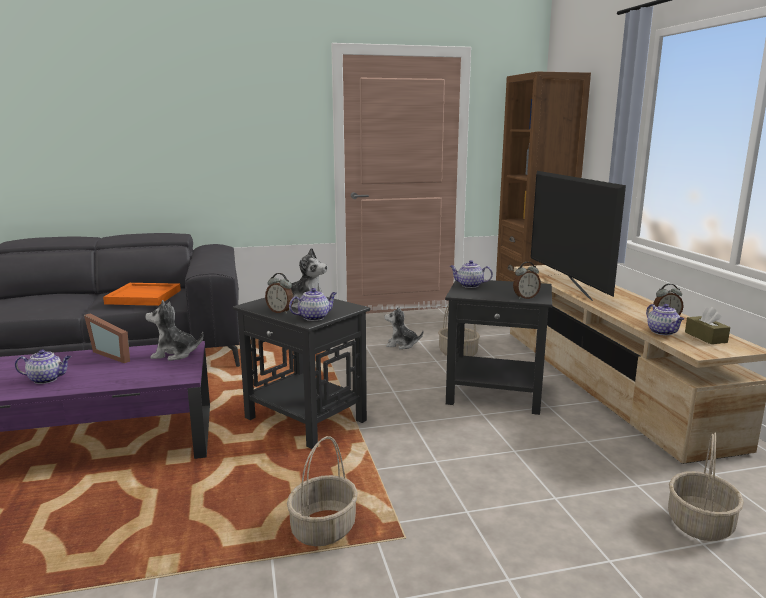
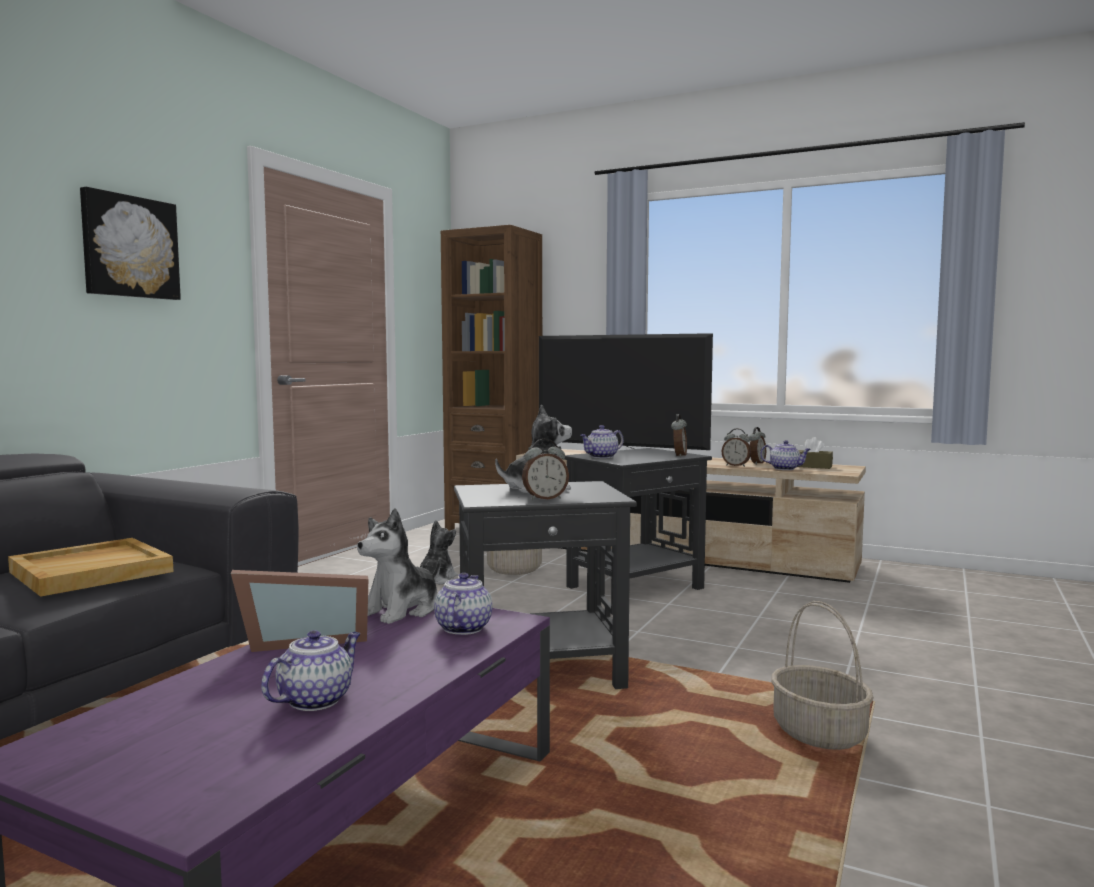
camera: 50 degrees left, 10 degrees down
(144, 297) = (92, 571): orange tray -> beige tray
(244, 121) = (129, 247): none -> picture
(314, 317) = (599, 494): teapot -> teapot (463, 628)
(401, 345) = (436, 580): plush toy -> plush toy turned 150 degrees clockwise
(633, 317) = (736, 465): none -> alarm clock
(700, 524) = (942, 608): basket -> none

